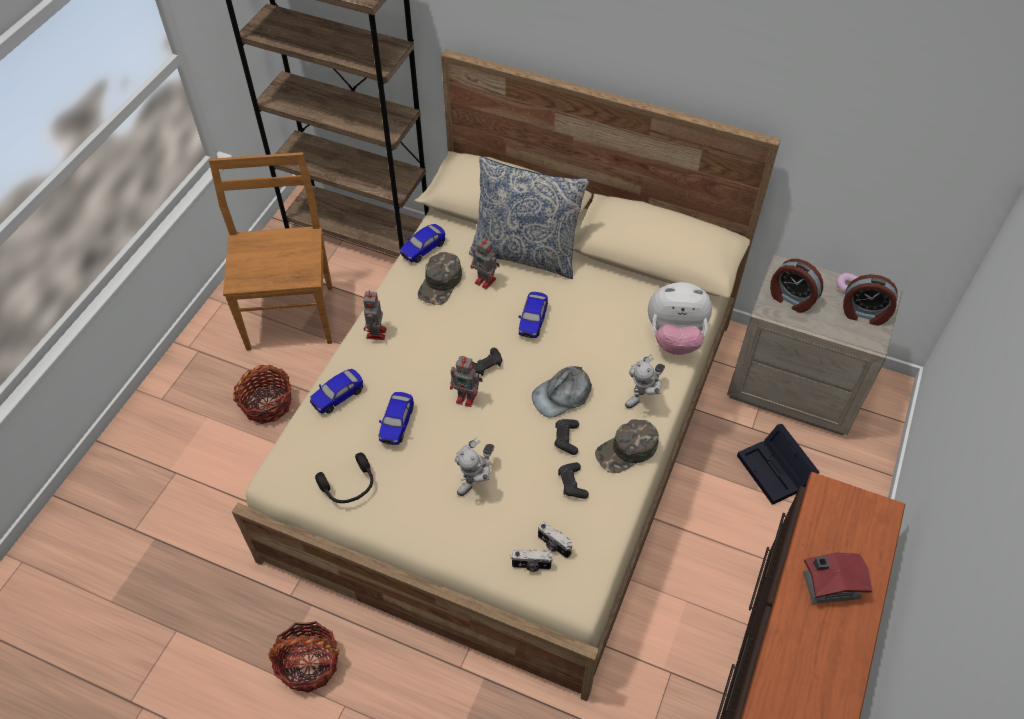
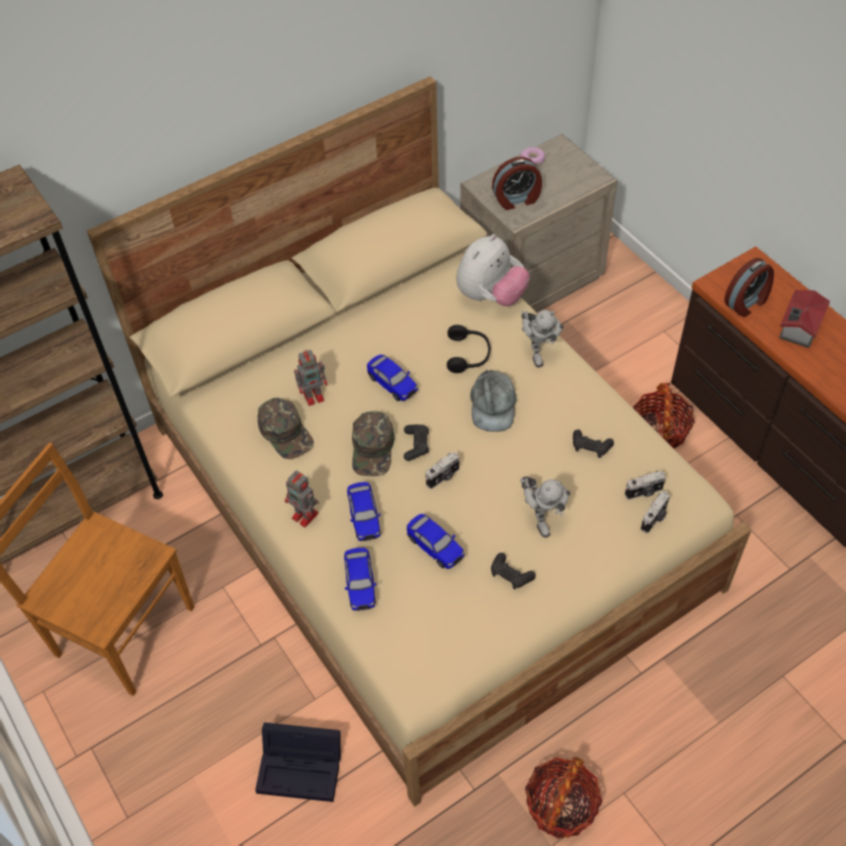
camera: 55 degrees left, 0 degrees up
(267, 404) = (223, 706): basket -> basket (659, 431)
(349, 486) = (478, 622): black headphones -> black headphones (468, 355)
(423, 249) = (229, 426): toy car -> toy car (364, 518)
(467, 398) = (443, 477): toy robot -> camera
(526, 253) = (306, 349): pillow -> none
(566, 439) = (541, 427): black game controller -> black game controller (510, 575)
(627, 450) = (583, 391): green cap -> green cap (373, 449)
(776, 472) = (602, 340): black storage box -> black storage box (303, 767)
(864, 314) = (566, 167): alarm clock -> alarm clock (747, 303)

